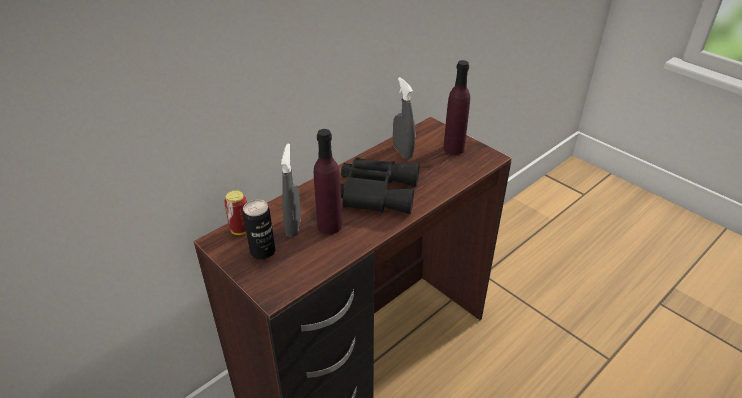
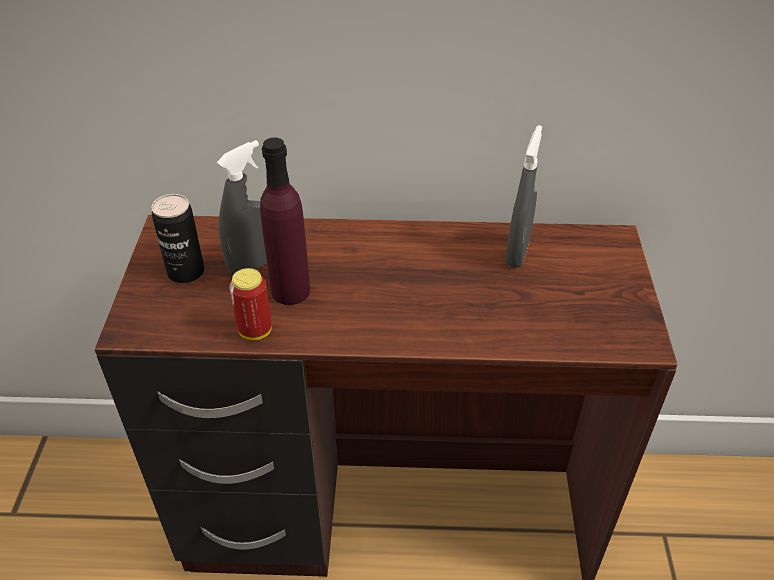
camera: 45 degrees right, 5 degrees up
(240, 230) = (201, 232): can -> can (255, 331)
(376, 191) = (404, 284): black binoculars -> none
(453, 149) = (599, 293): purple bottle -> none

